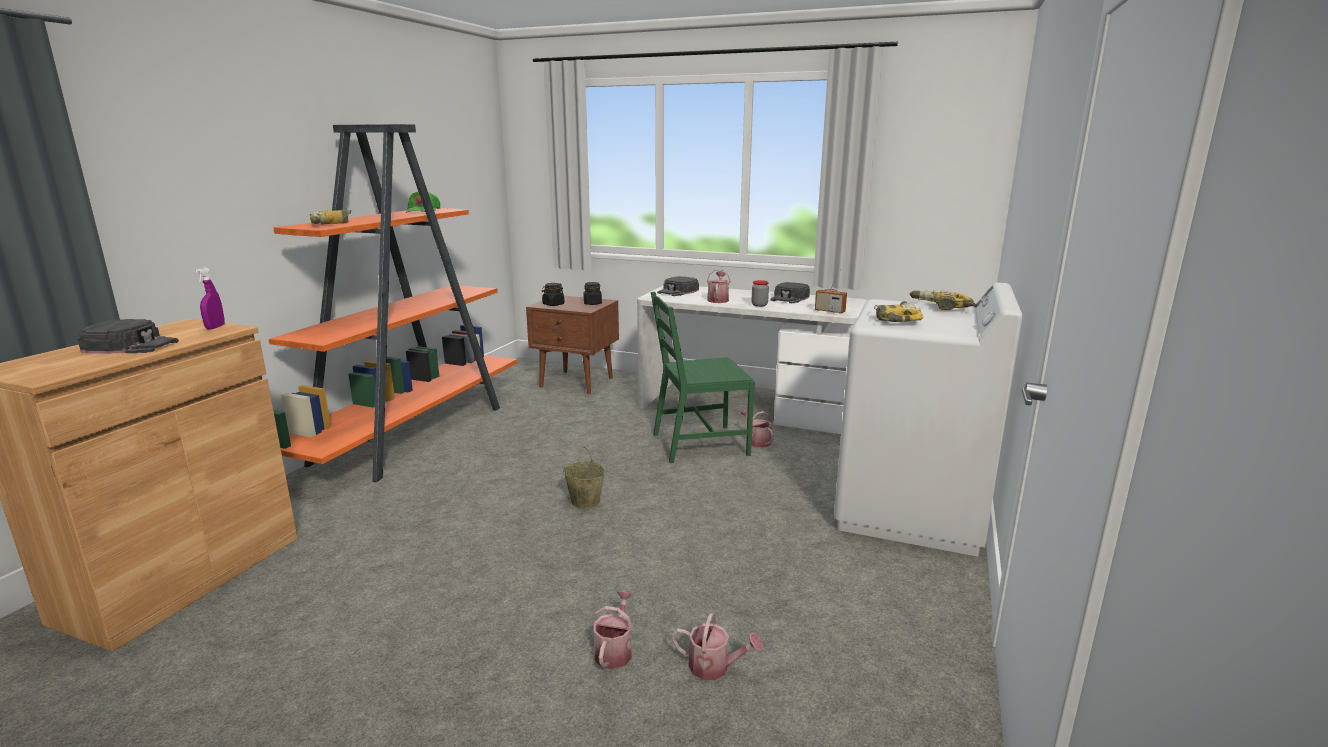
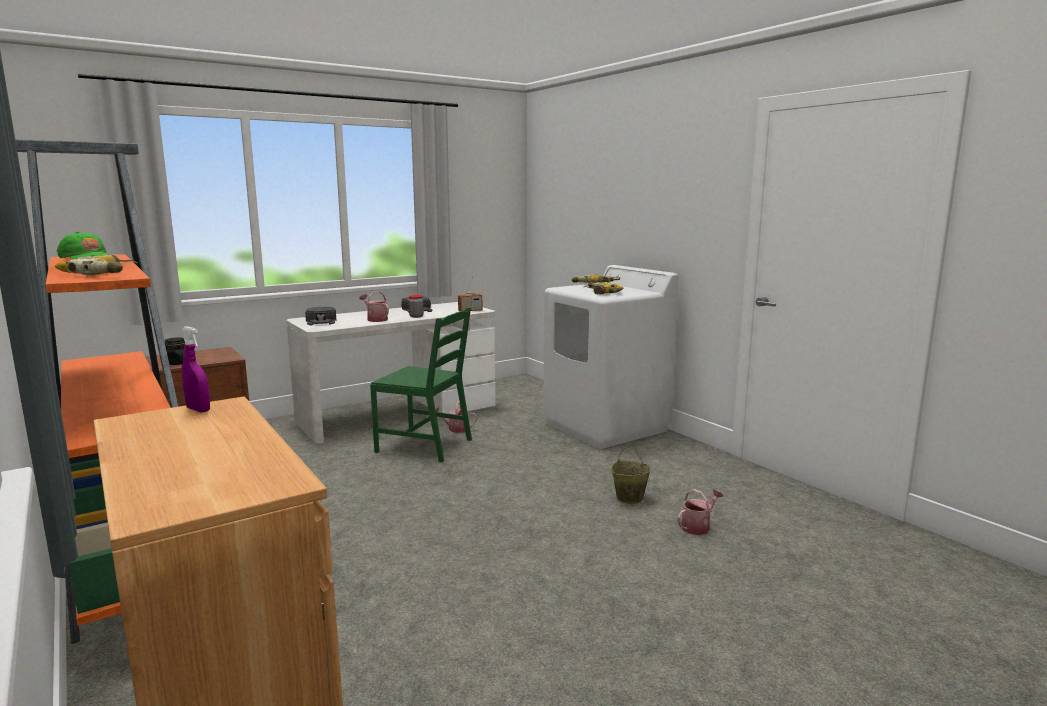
camera: 55 degrees left, 5 degrees down
(131, 345) = (200, 444): black cap -> none
(584, 501) = (443, 508): beige bucket -> beige bucket (629, 498)
(592, 303) = (216, 353): black jar -> none
(614, 650) = (653, 552): watering can -> none
(699, 444) = (425, 445): green chair -> green chair turned 90 degrees counterclockwise

